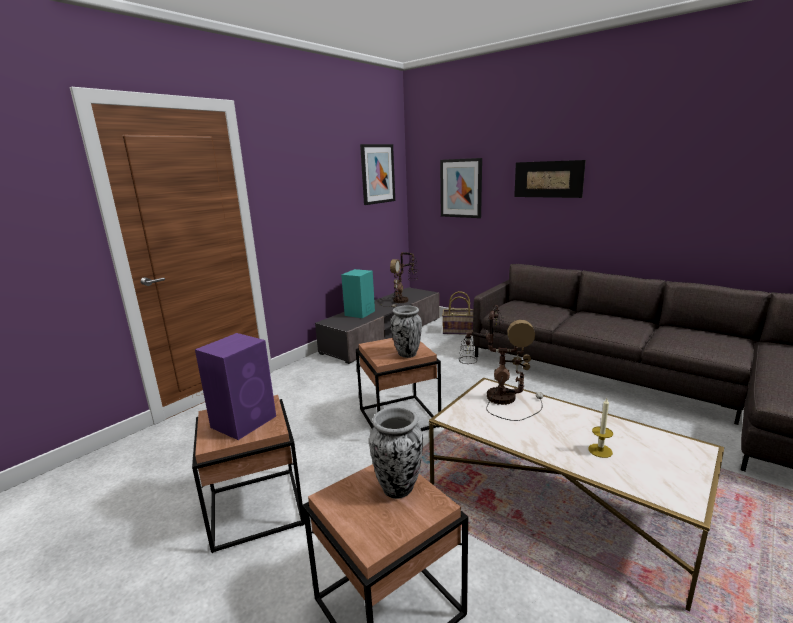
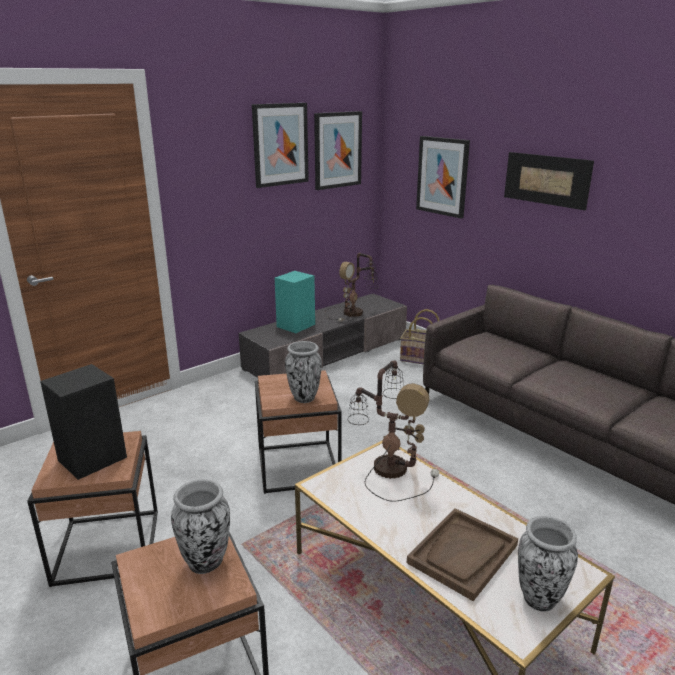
camera: 10 degrees right, 5 degrees up
(245, 421) = (94, 458): purple speaker -> black speaker
(337, 168) = (280, 144): none -> picture
(600, 450) = (462, 554): candle -> brown tray
(682, 473) = (539, 598): none -> vase

